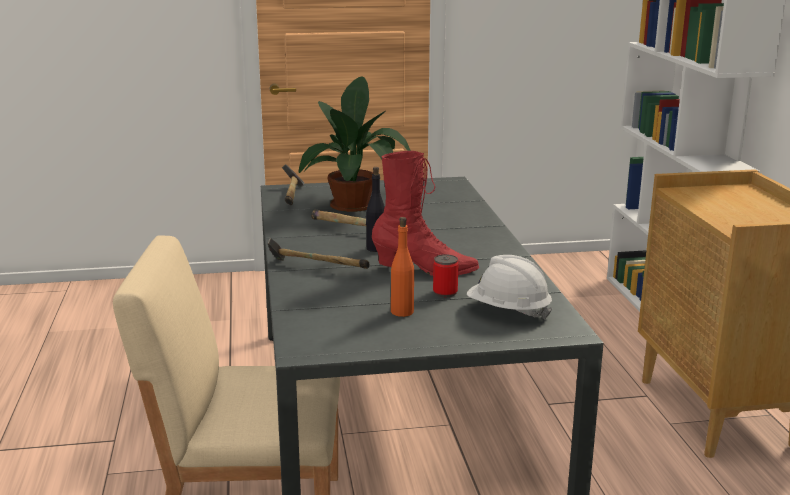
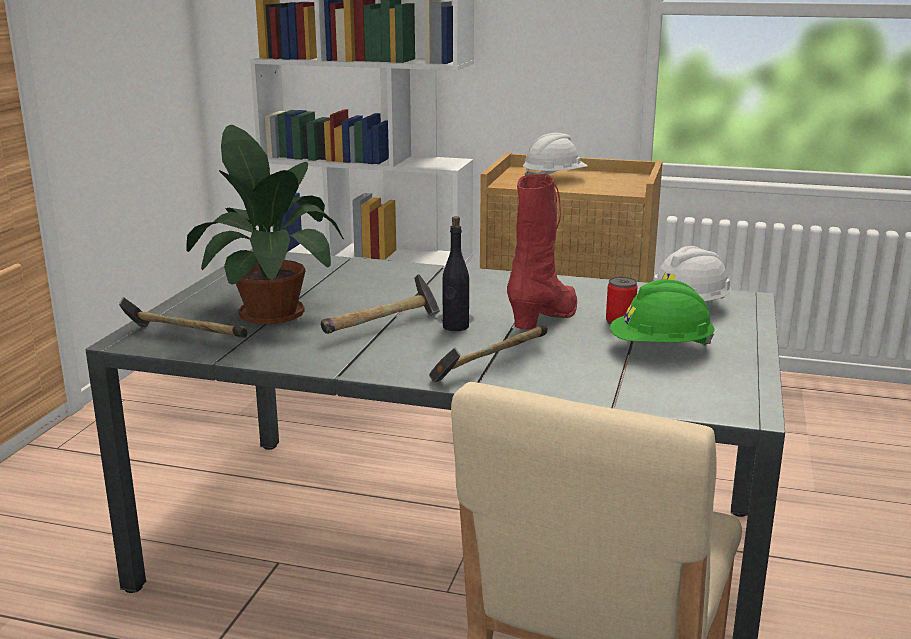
camera: 65 degrees left, 0 degrees up
(402, 312) = (660, 348): orange bottle -> green hard hat
(731, 202) = (554, 179): none -> white hard hat

